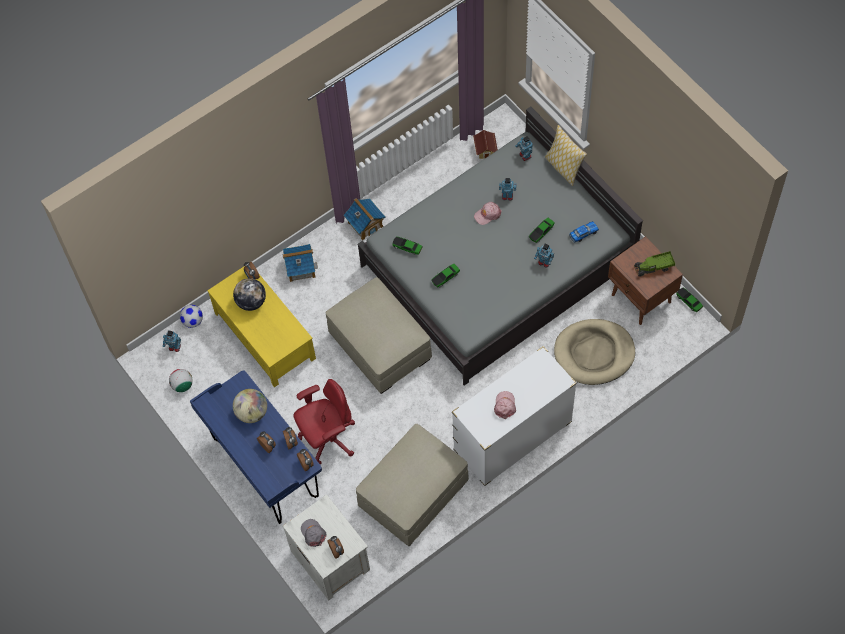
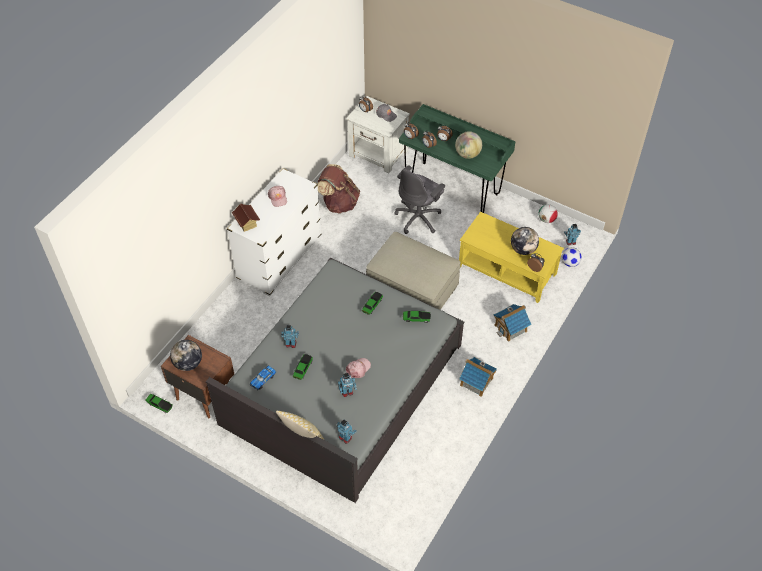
camera: 155 degrees right, 10 degrees down
(265, 469) = (452, 188): blue desk -> green desk
(327, 438) = (419, 218): red office chair -> grey office chair
(413, 495) = (339, 203): beige ottoman -> brown backpack
(485, 150) = (399, 491): toy house -> toy house (246, 224)
(594, 353) = (233, 337): beige dog bed -> none
(654, 267) = (188, 363): toy truck -> globe

